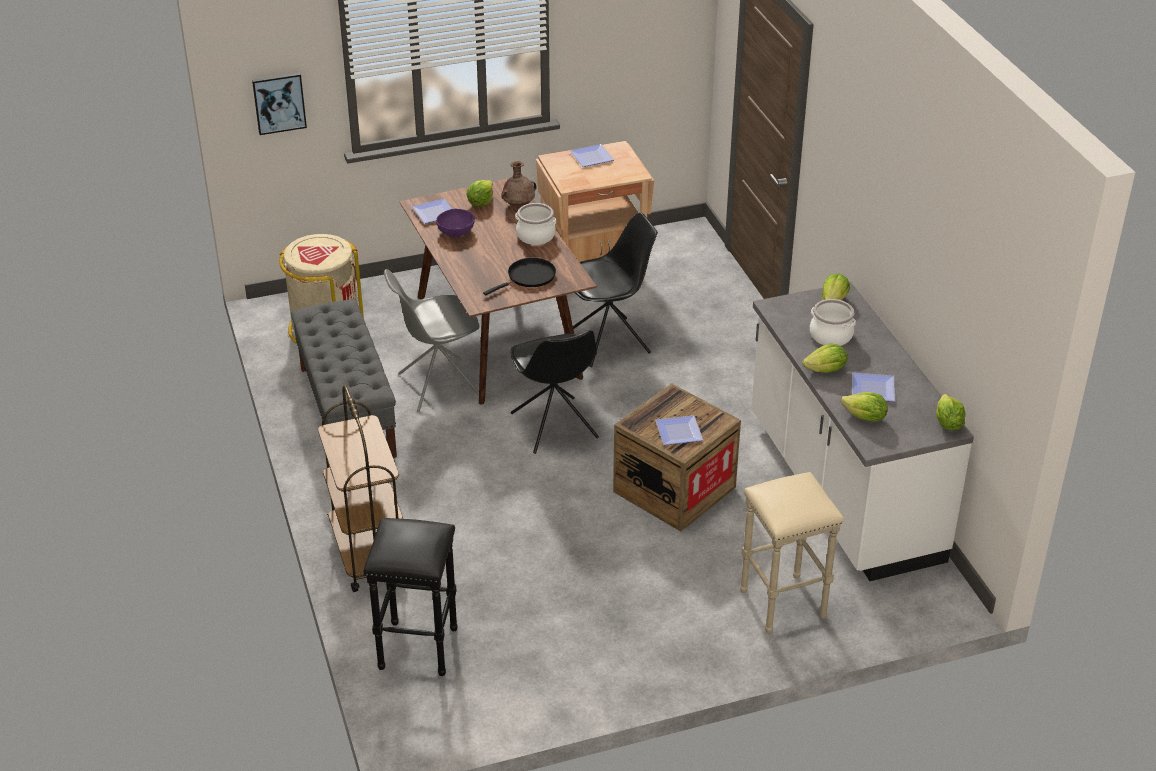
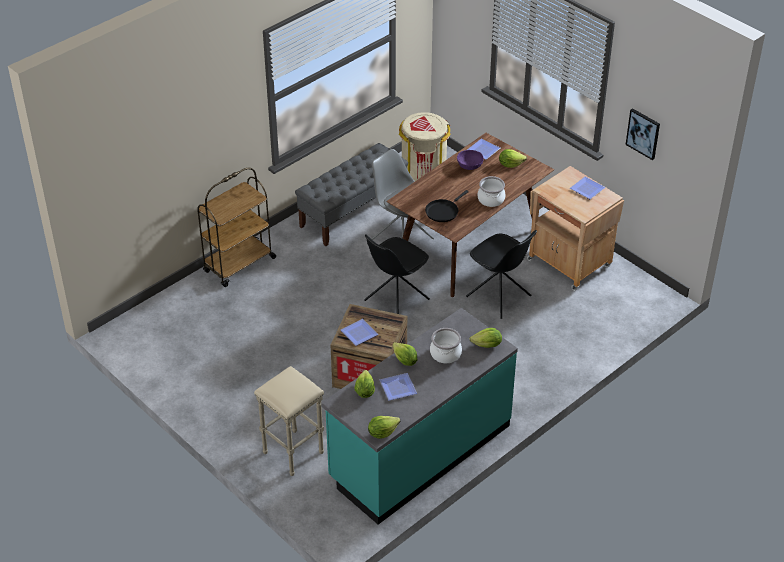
camera: 65 degrees right, 5 degrees up
(279, 103) = (459, 30): picture -> picture (643, 133)
(420, 647) = (177, 312): black stool -> none
(519, 205) = (520, 181): brown vase -> none
(529, 277) = (443, 211): black frying pan -> black frying pan turned 105 degrees clockwise
(842, 489) = (419, 452): white counter -> turquoise counter

